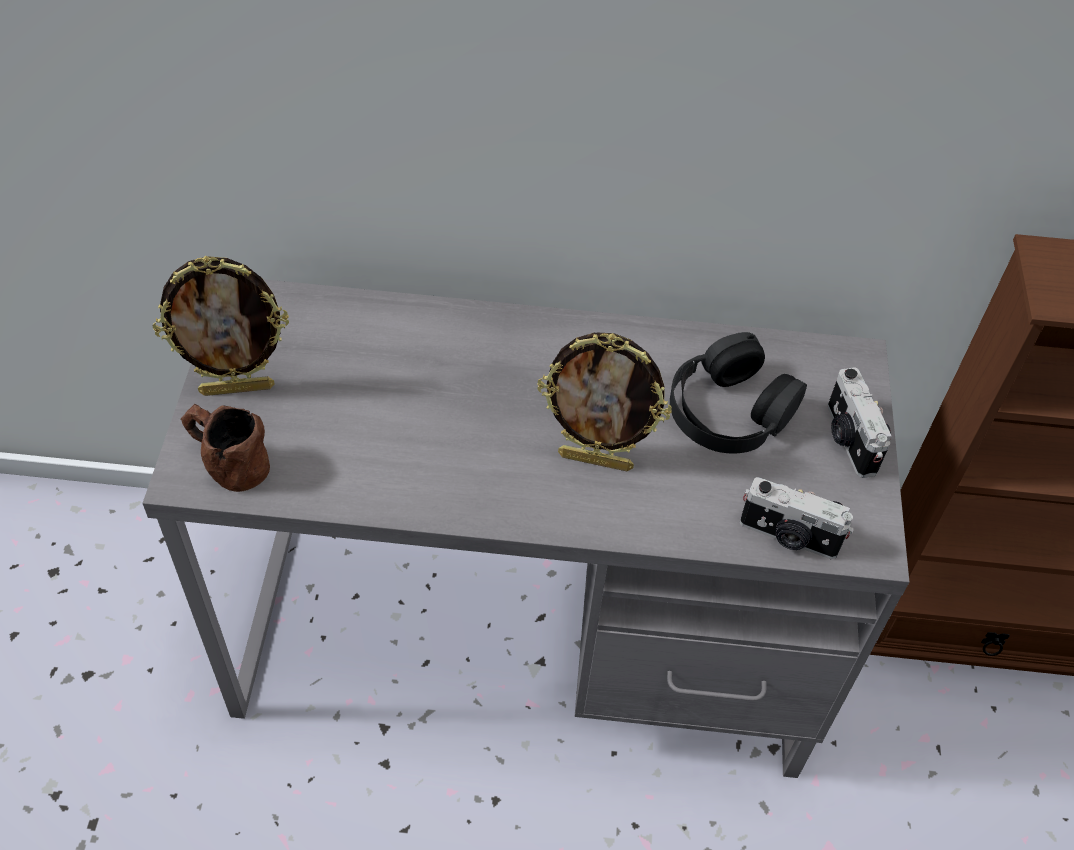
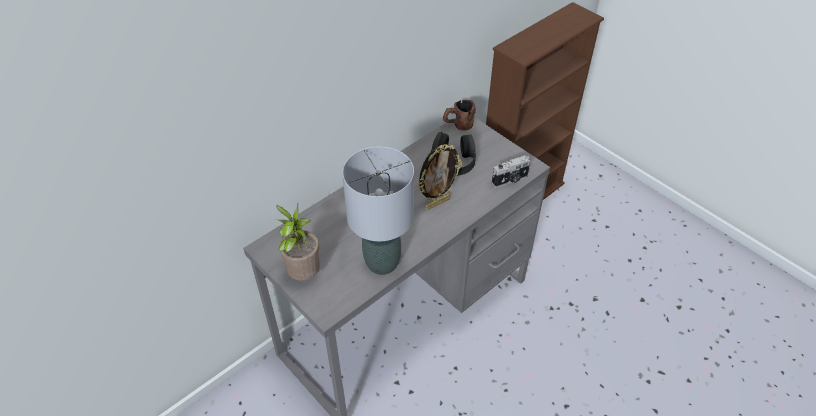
camera: 45 degrees left, 5 degrees down
(227, 463) = (333, 297): brown mug -> brown mug (457, 125)
(237, 388) = (303, 274): picture frame -> potted plant
(365, 478) = (382, 263): none -> grey table lamp
(848, 439) = (491, 144): camera -> none

